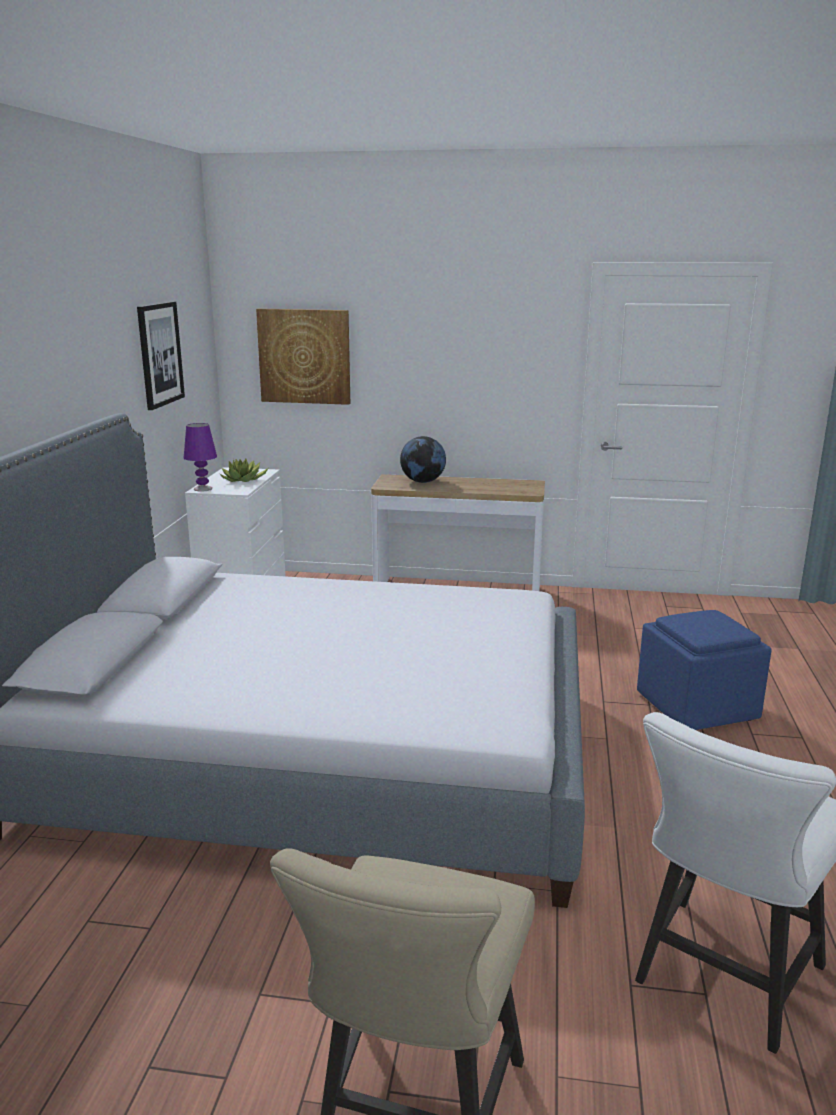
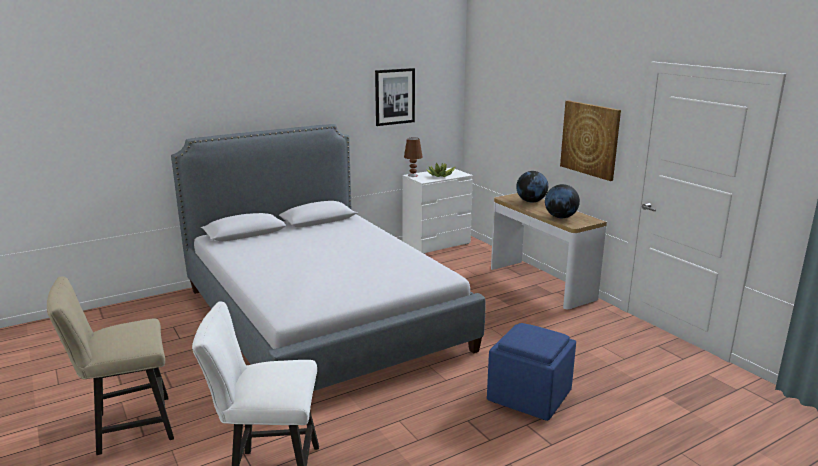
camera: 50 degrees right, 0 degrees up
(202, 489) = (413, 175): purple table lamp -> brown table lamp
(304, 356) = (497, 107): picture -> picture (590, 139)
(498, 488) = (560, 217): none -> globe

